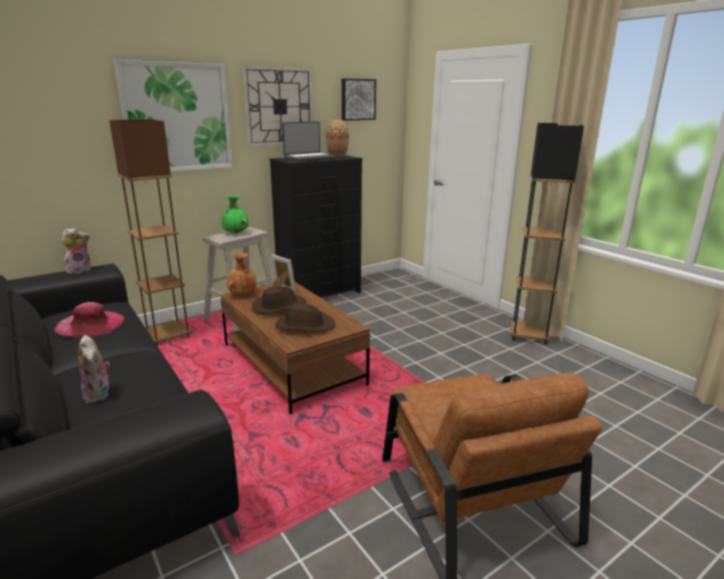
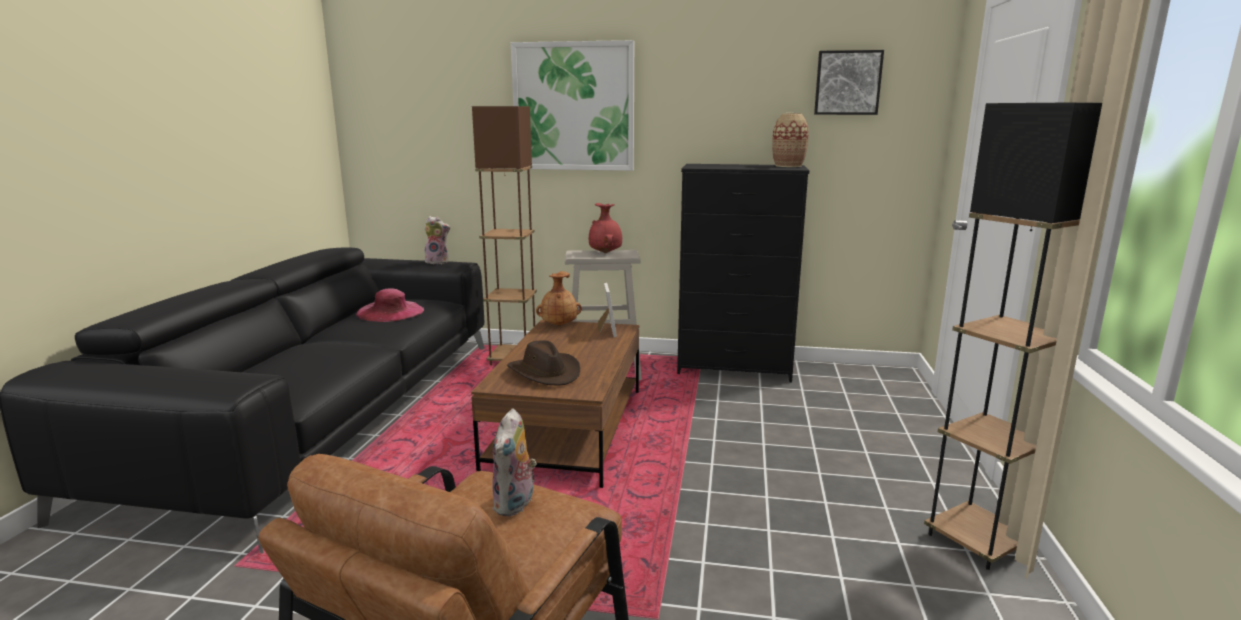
camera: 45 degrees right, 5 degrees down
(99, 394) = (281, 364): plush toy -> plush toy (515, 504)
(236, 233) = (606, 252): green vase -> red vase
(279, 106) = (710, 93): wall clock -> none
(279, 306) = (565, 347): brown hat -> none
(309, 158) = (733, 166): laptop -> none

